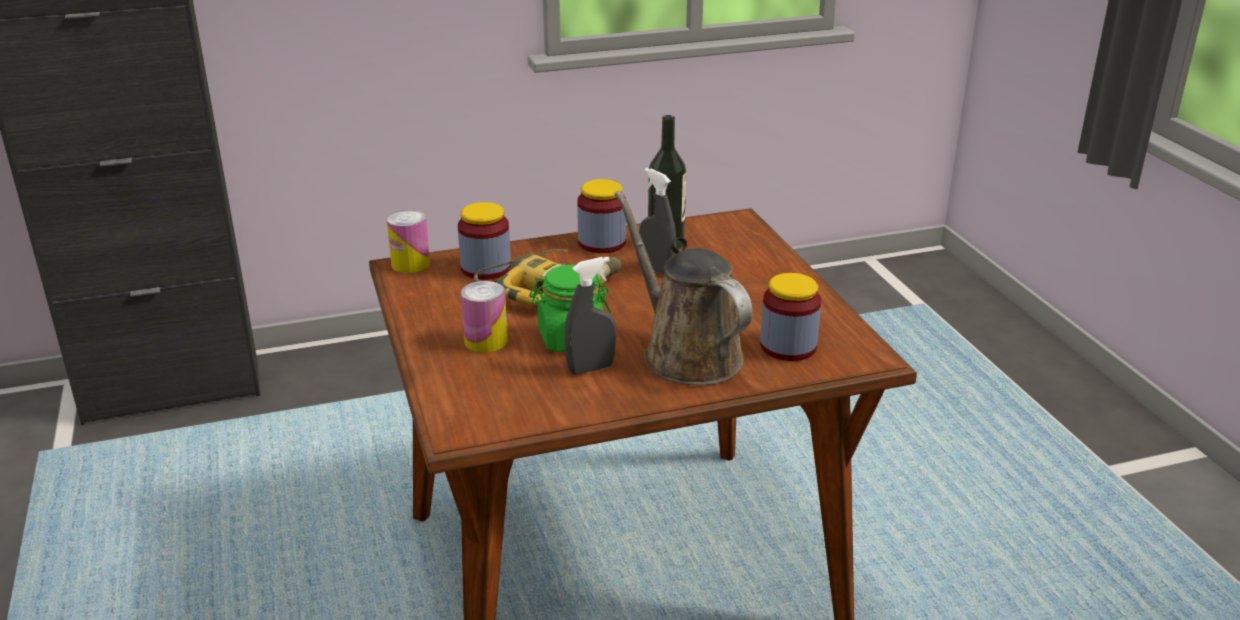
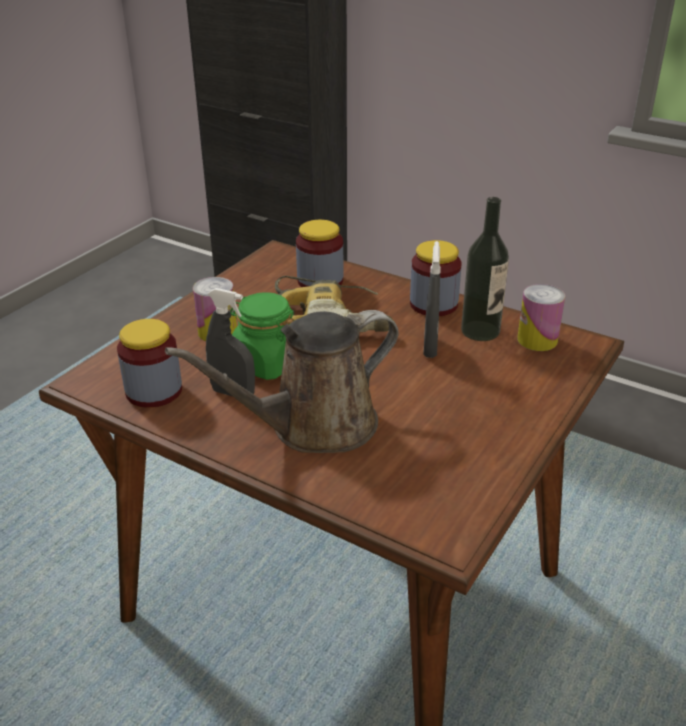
camera: 50 degrees right, 5 degrees up
(410, 264) = (285, 253): can -> can (537, 340)
(686, 353) = (314, 426): brown watering can -> brown watering can turned 135 degrees counterclockwise
(788, 346) = (398, 476): jar -> jar (154, 391)

